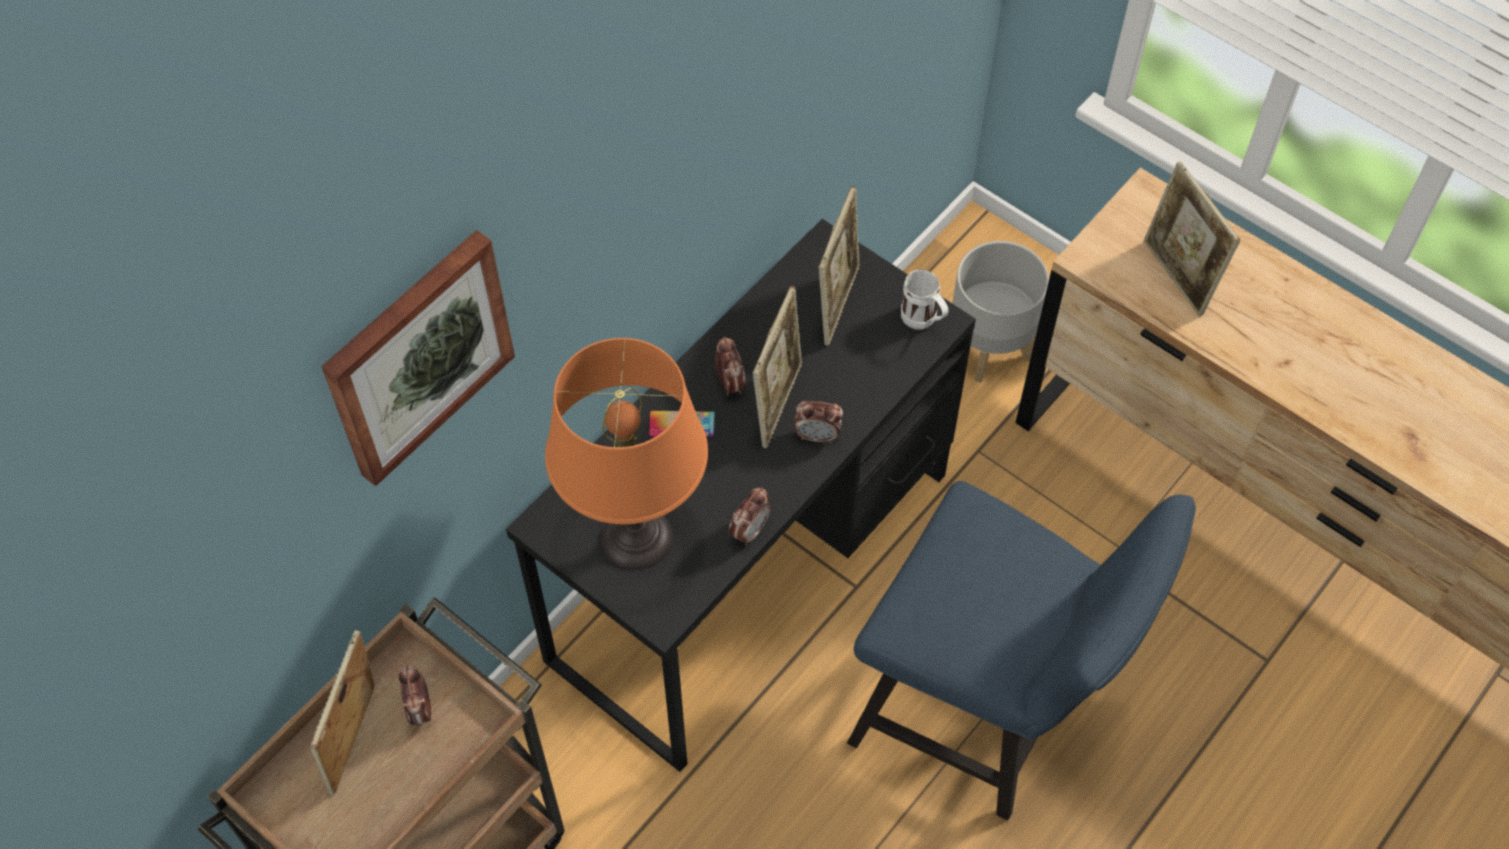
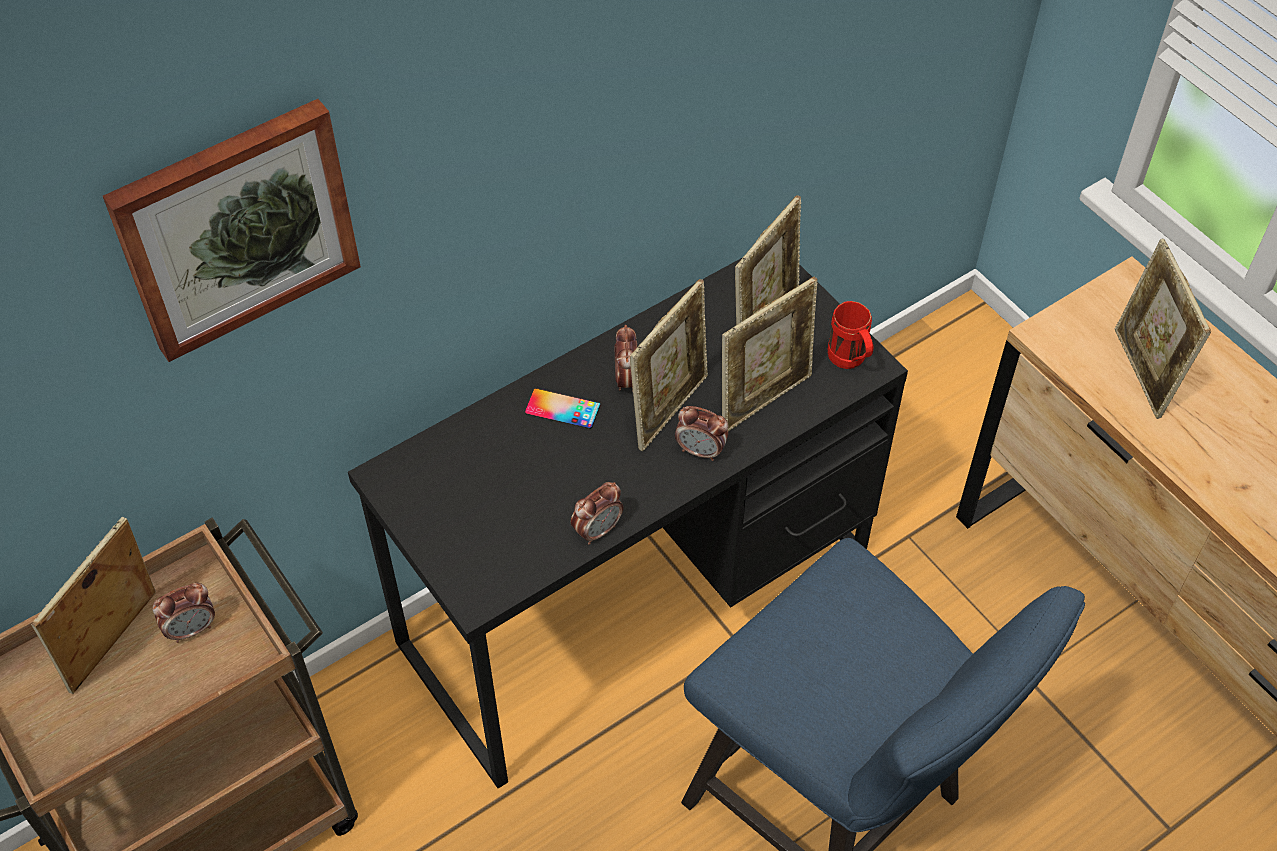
camera: 15 degrees right, 5 degrees down
(420, 709) = (192, 629): alarm clock -> alarm clock turned 120 degrees counterclockwise
(637, 537) = (478, 510): orange table lamp -> none
(859, 374) = (764, 399): none -> picture frame
(923, 322) = (850, 362): white mug -> red mug
(990, 346) = (950, 435): grey planter -> none

